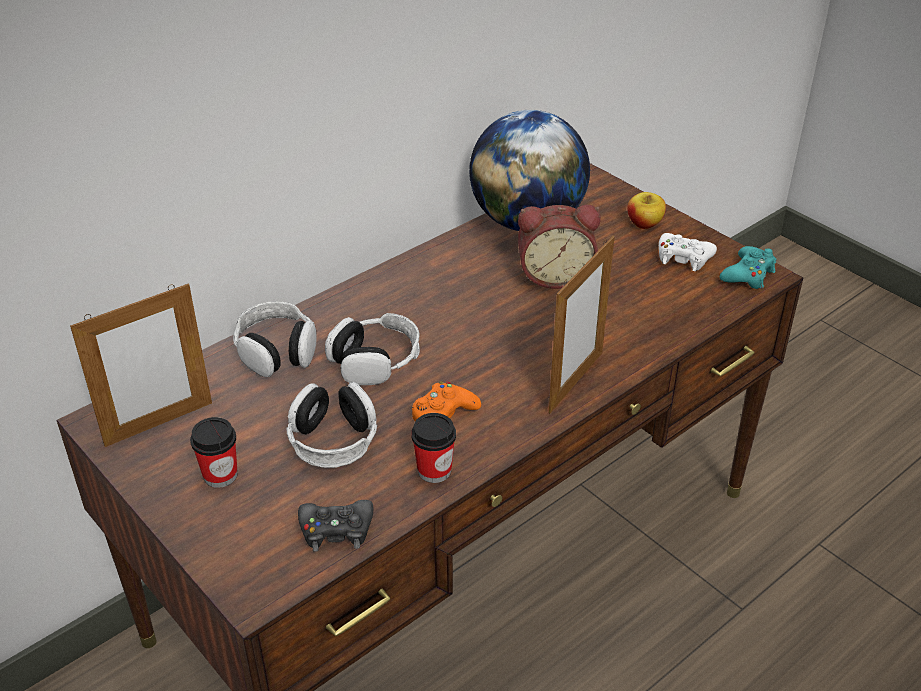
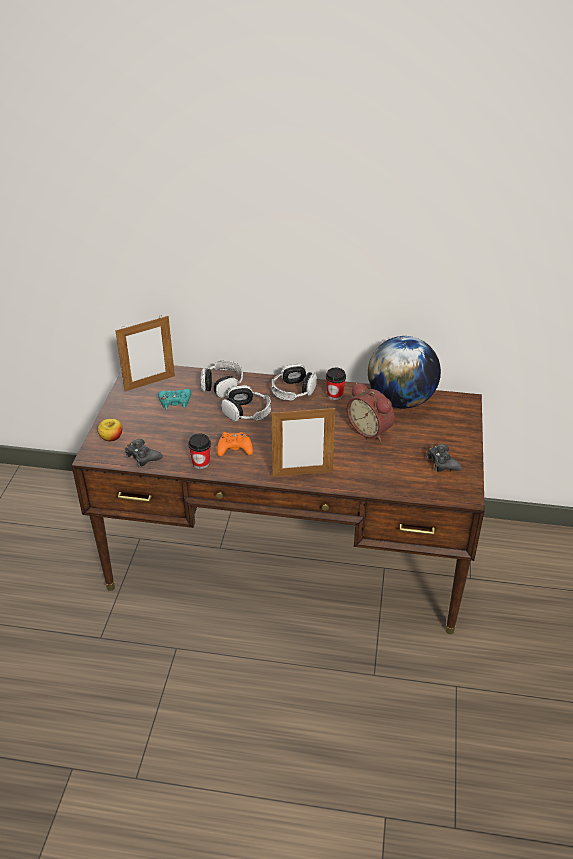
camera: 50 degrees right, 0 degrees up
(159, 424) = (149, 383): picture frame -> picture frame turned 45 degrees counterclockwise
(220, 475) = (140, 413): cup -> cup (335, 395)
(333, 439) = (189, 428): headphones -> headphones (293, 391)
(644, 223) = (453, 436): apple -> apple (111, 438)
(683, 258) = (442, 462): white game controller -> black game controller
(748, 275) = (458, 490): turquoise game controller -> turquoise game controller (175, 402)

